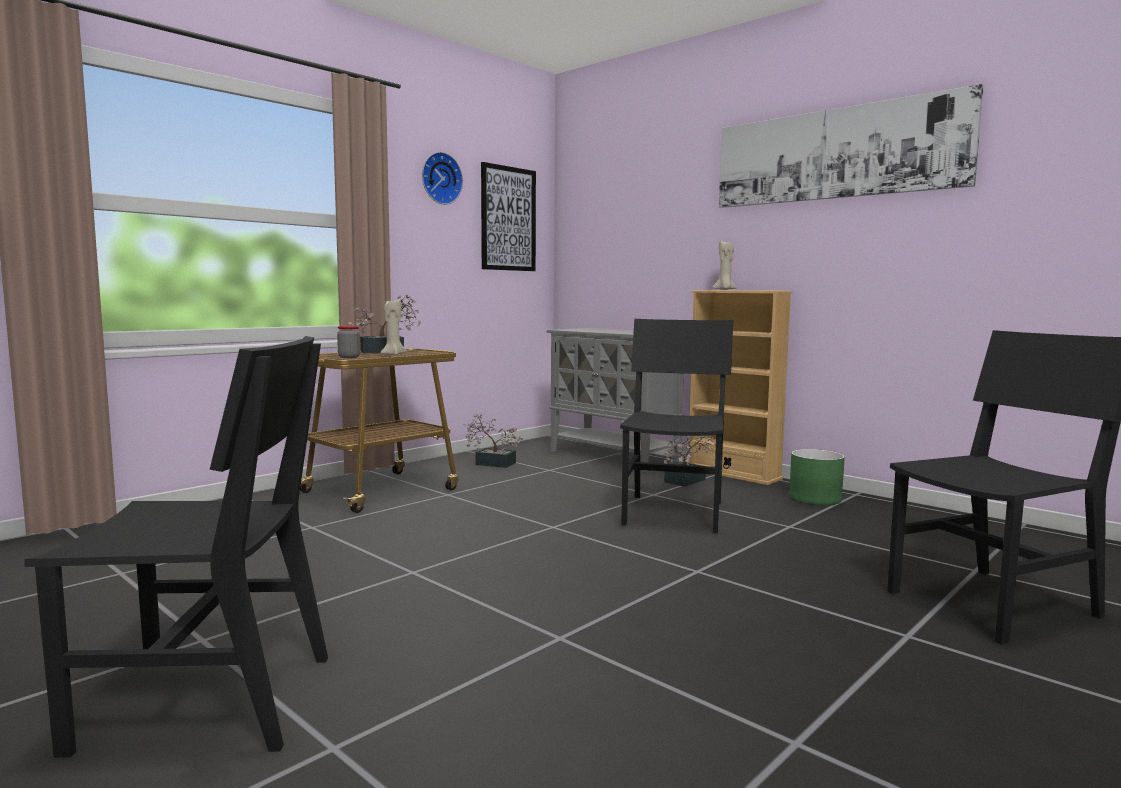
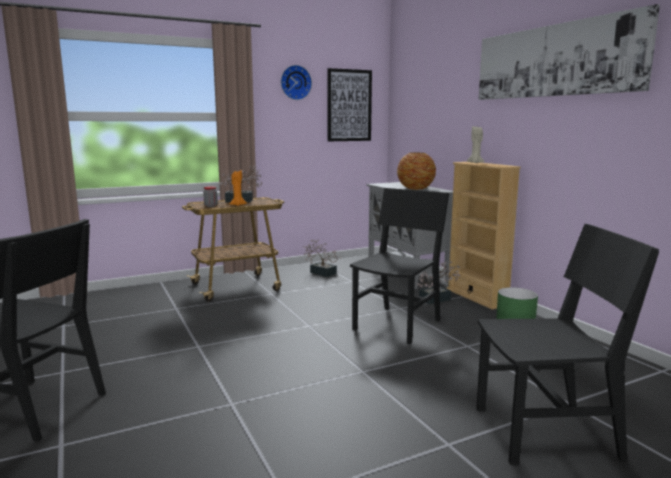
camera: 20 degrees right, 5 degrees up
(393, 354) = (237, 205): beige candle -> orange candle
(628, 331) = (415, 188): none -> vase

